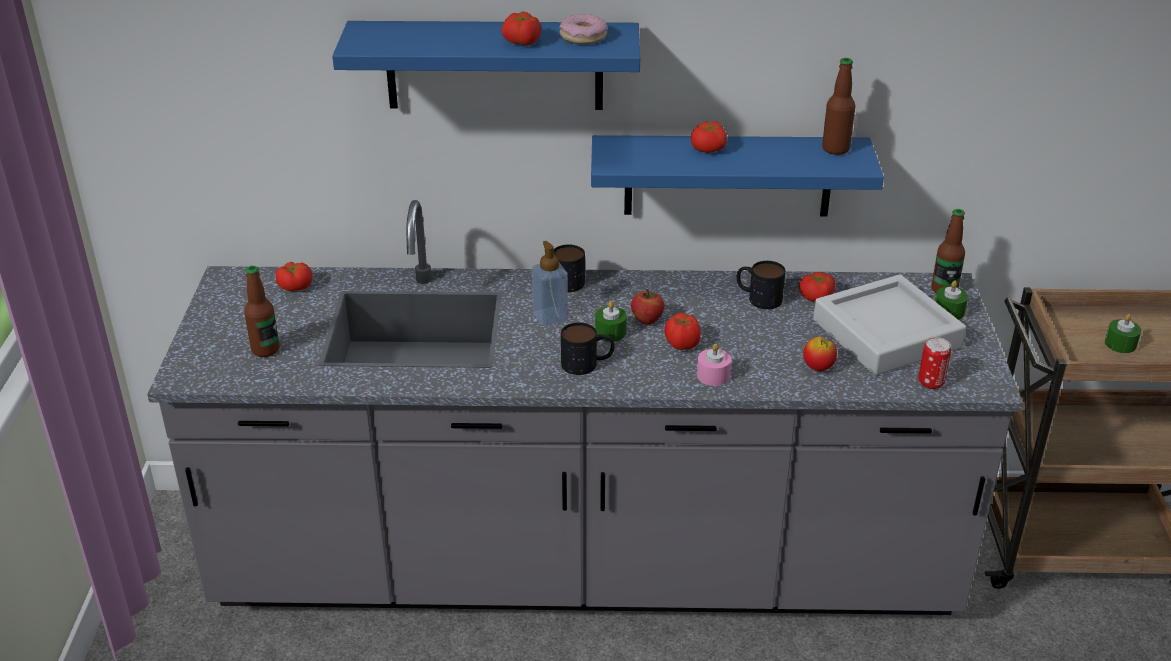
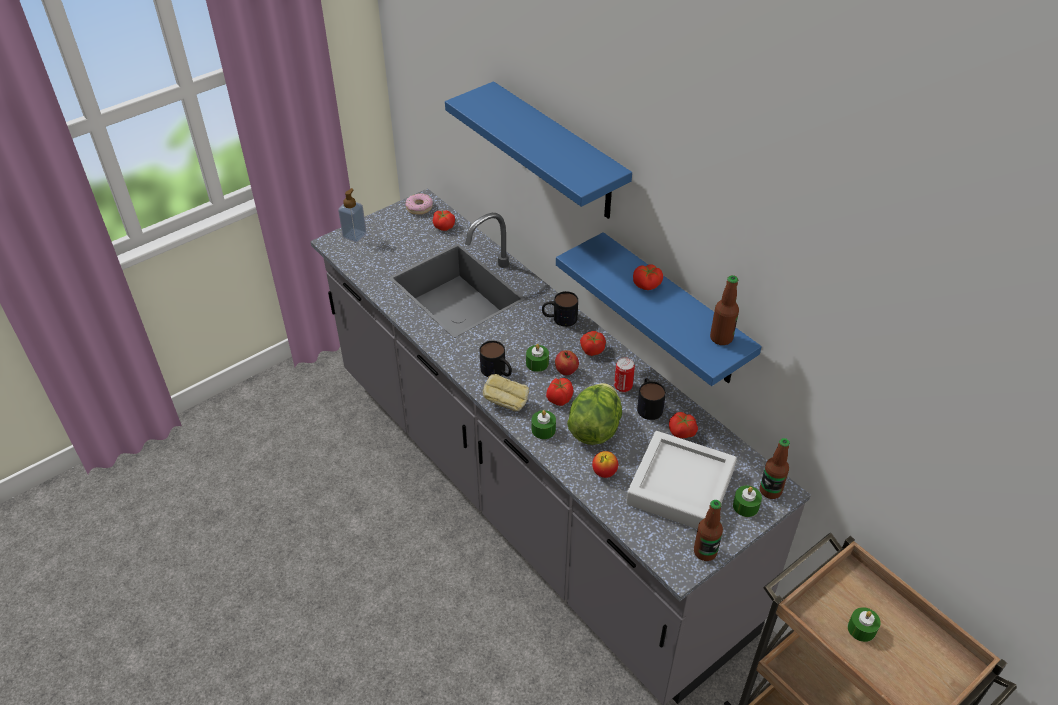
camera: 50 degrees right, 10 degrees up
(265, 350) = (381, 252): bottle -> bottle (705, 552)
(522, 42) = (543, 147): tomato -> tomato (592, 349)
(550, 316) = (524, 331): soap dispenser -> soap dispenser (354, 235)
(583, 37) = (580, 163): donut -> donut (419, 207)
(643, 380) = (506, 403): none -> bread
(713, 375) = (543, 430): pink candle -> green candle
(751, 344) = (594, 429): none -> lettuce
(931, 383) = (649, 536): can -> can (623, 387)

